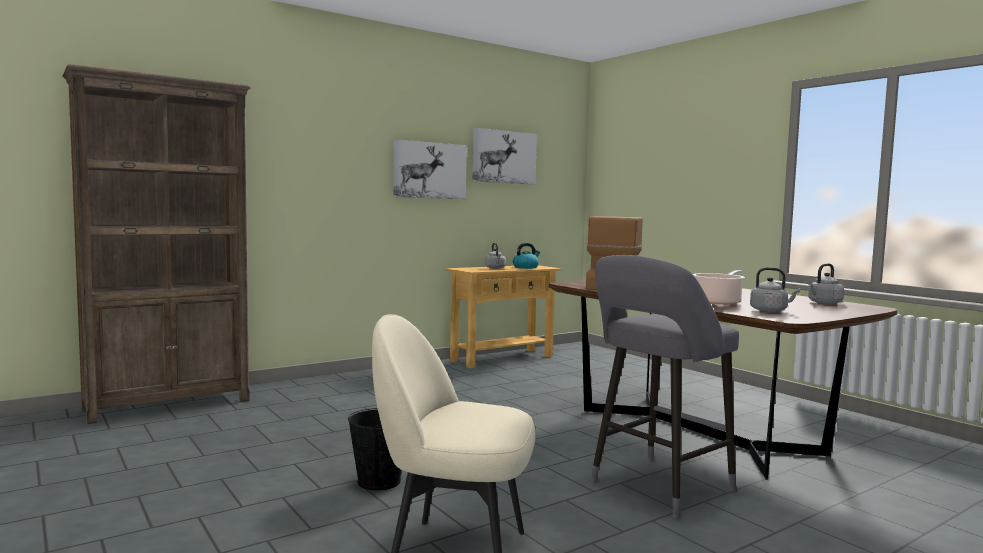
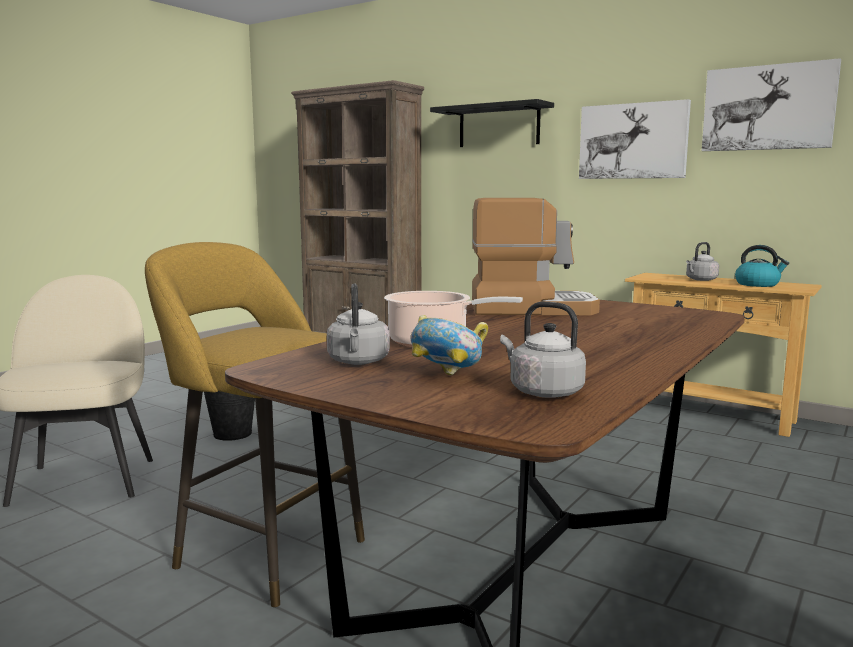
camera: 70 degrees right, 5 degrees up
(317, 145) = (499, 126): none -> black shelf
(656, 488) = (263, 551): grey stool -> yellow stool
(800, 306) = (447, 377): none -> bowl

